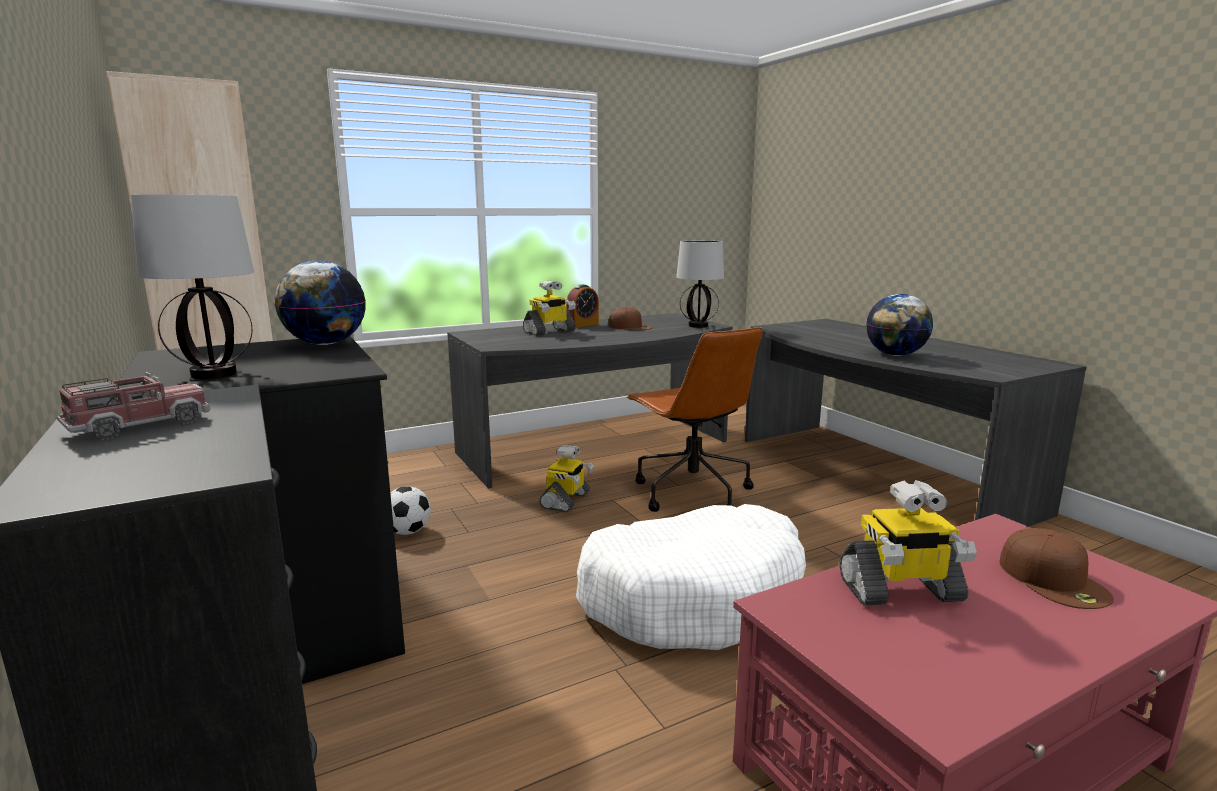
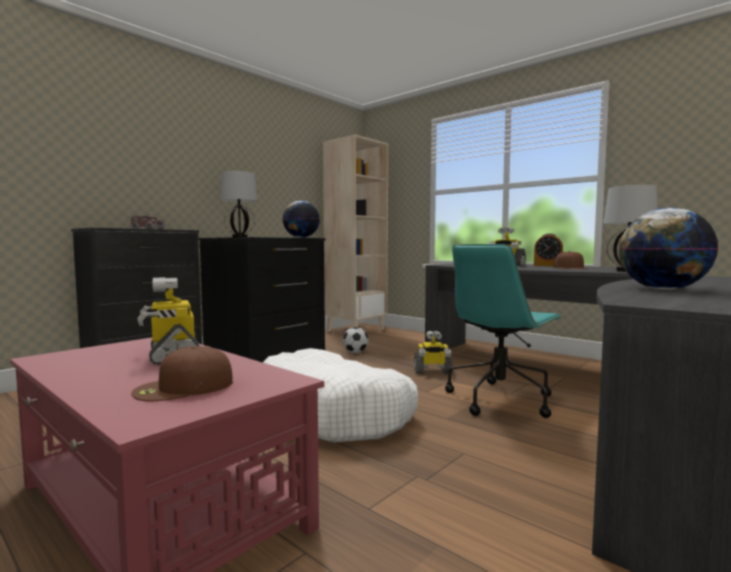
camera: 70 degrees right, 10 degrees down
(691, 493) = (500, 399): brown office chair -> turquoise office chair

